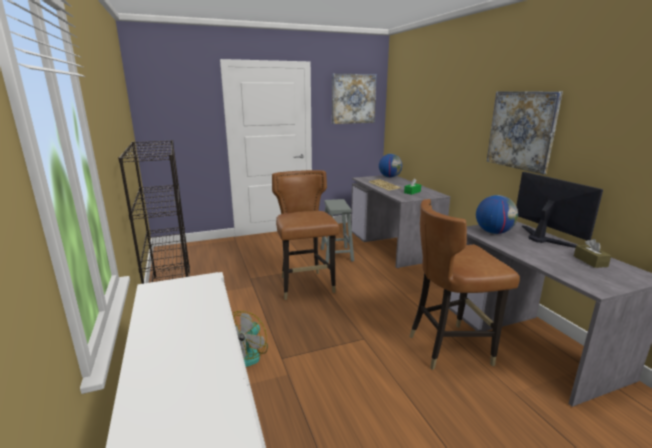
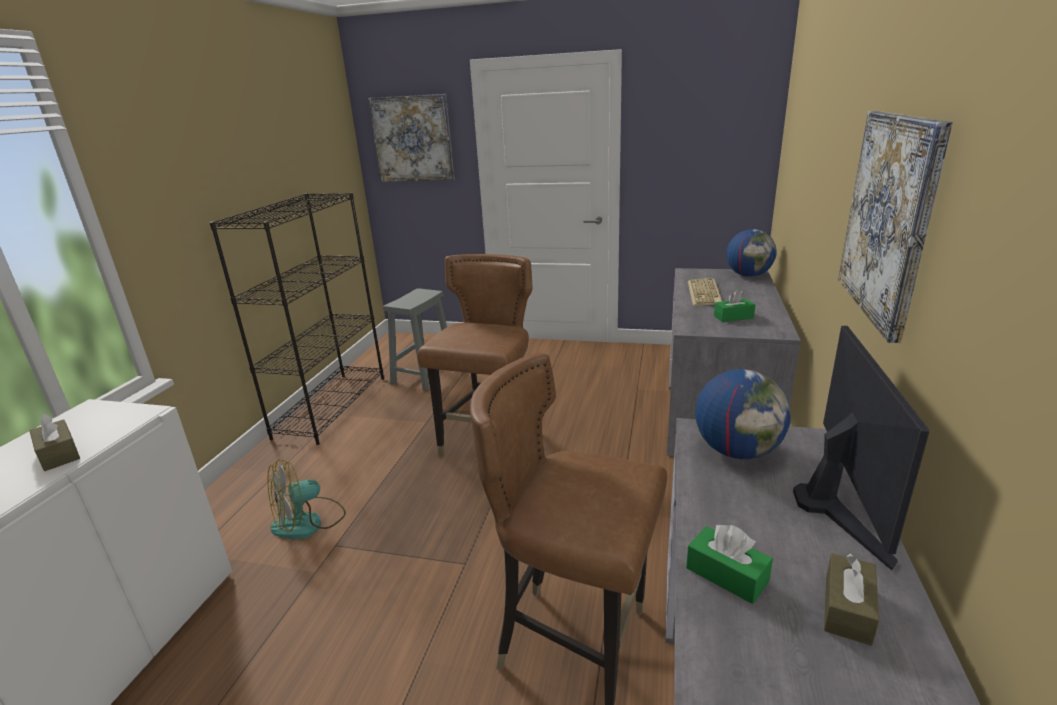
camera: 35 degrees right, 5 degrees up
(196, 309) = (59, 454): none -> brown tissue box
(336, 254) = (596, 401): grey stool -> grey stool (424, 374)
(353, 99) = (708, 116): picture -> picture (412, 139)
(551, 264) = (726, 575): none -> green tissue box

